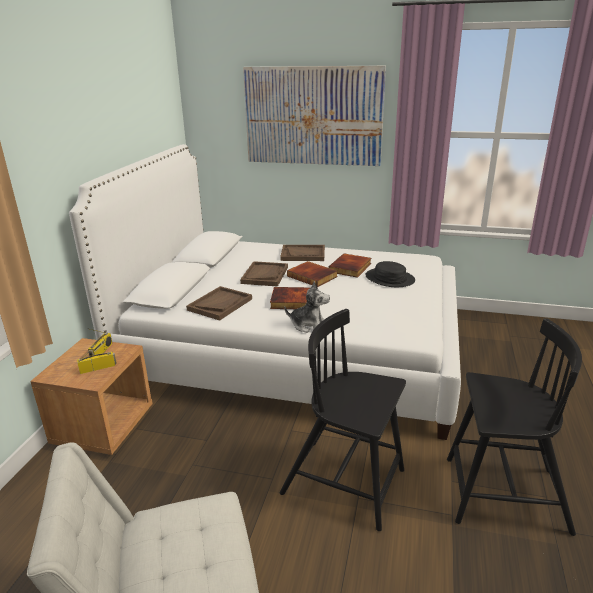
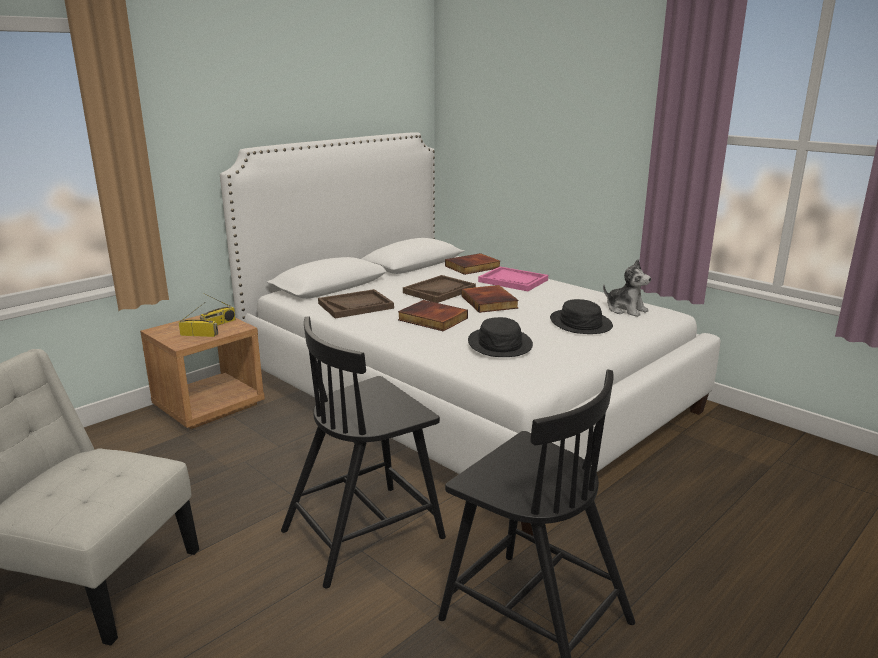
camera: 30 degrees right, 5 degrees down
(303, 254) = (513, 281): brown tray -> pink tray
(309, 325) = (415, 343): plush toy -> plush toy (626, 310)
(313, 116) = (564, 107): picture -> none
(345, 483) = (365, 532): black chair -> black chair turned 90 degrees counterclockwise
(351, 268) = (549, 304): book -> book (472, 267)
(368, 309) = (500, 344): none -> black hat

